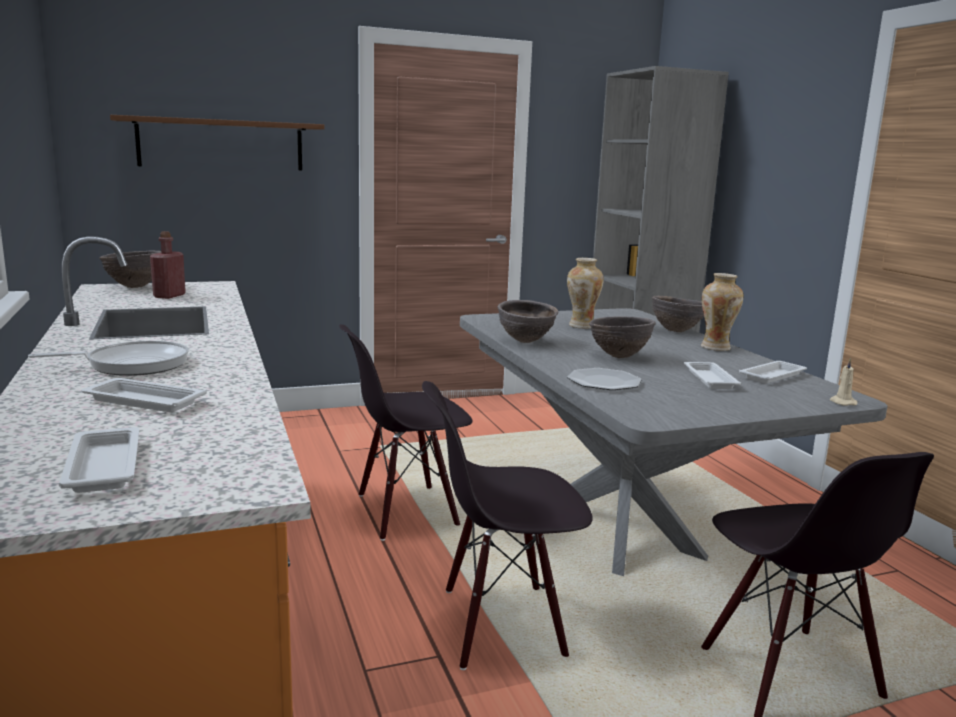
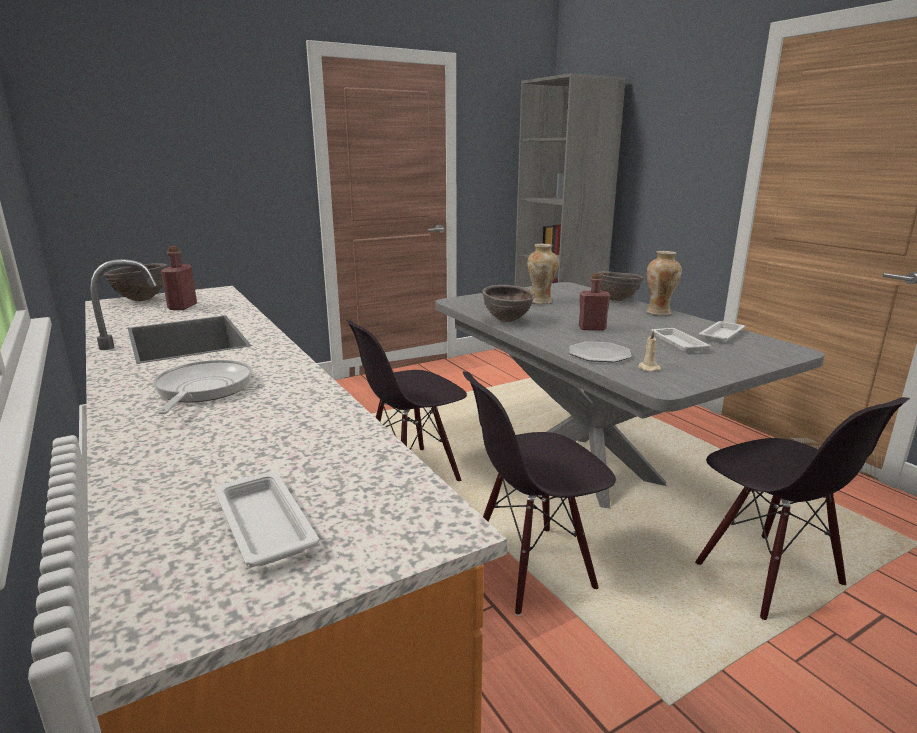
camera: 10 degrees left, 5 degrees up
(132, 365) = (202, 390): frying pan -> frying pan turned 60 degrees counterclockwise
(142, 401) = (245, 433): white tray -> none
(221, 144) = (189, 156): brown shelf -> none
(619, 356) = (592, 328): brown bowl -> red bottle
(841, 402) = (791, 354): beige candle -> beige candle (647, 368)

